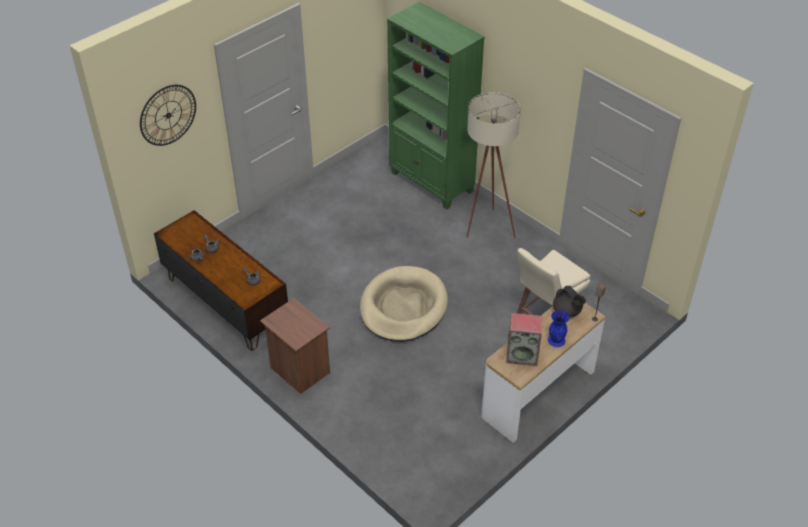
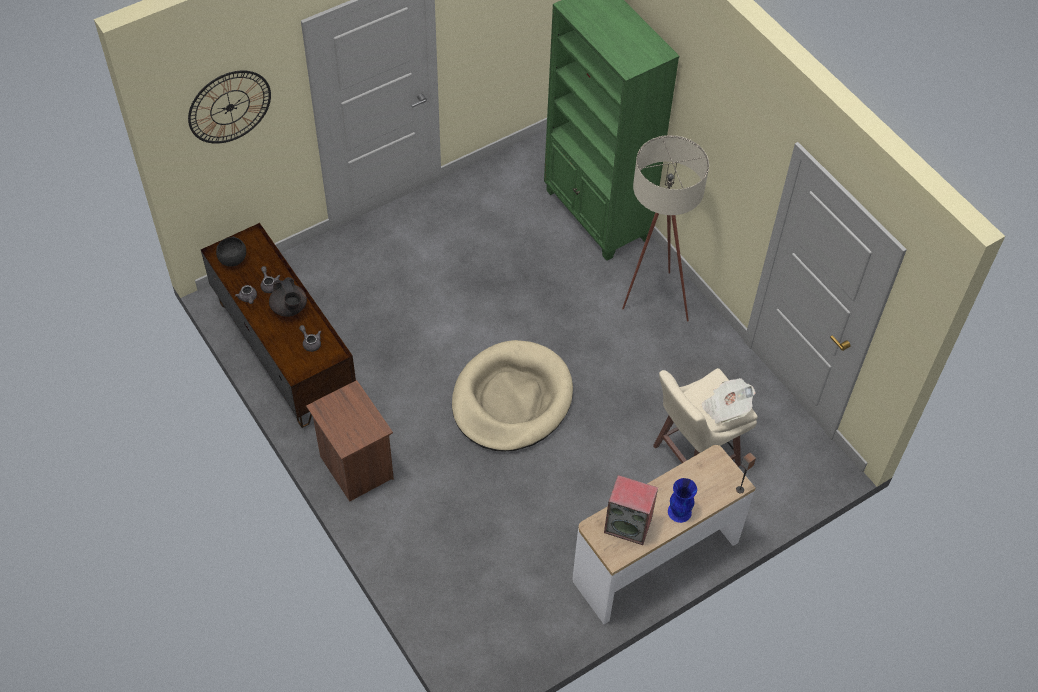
camera: 10 degrees right, 10 degrees up
(180, 236) = (233, 260): none -> black bowl
(567, 272) = (726, 408): none -> newspaper
(567, 311) = (706, 471): black teapot -> black teapot (289, 308)

